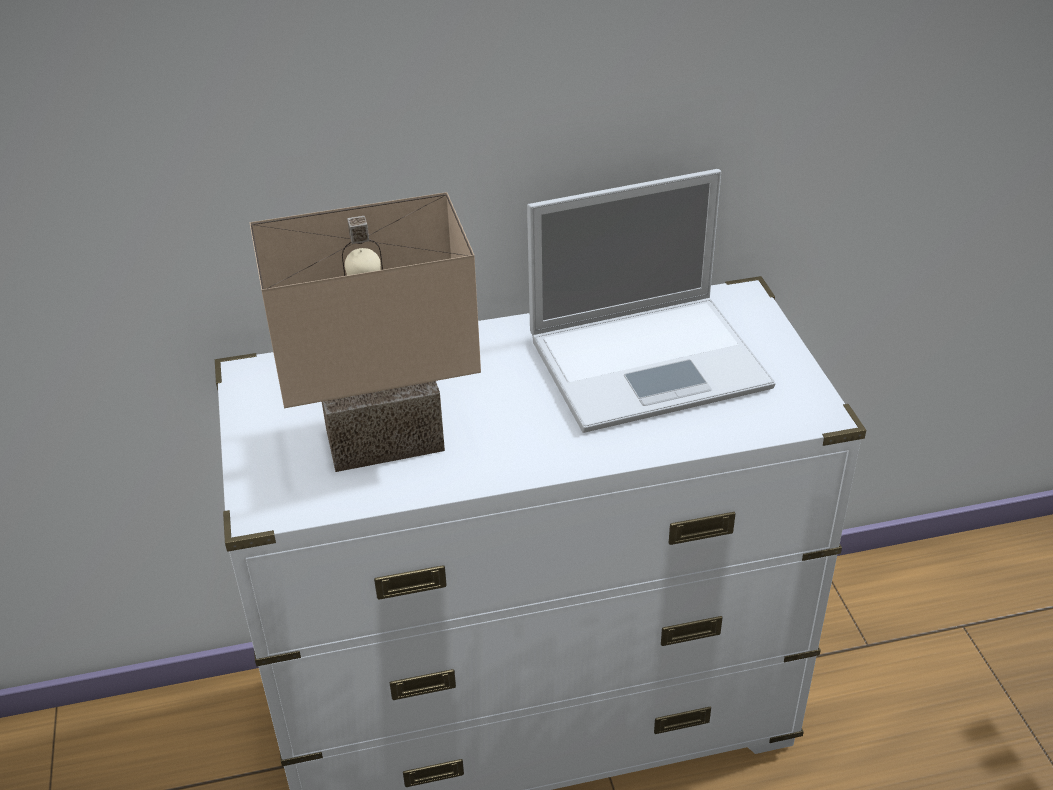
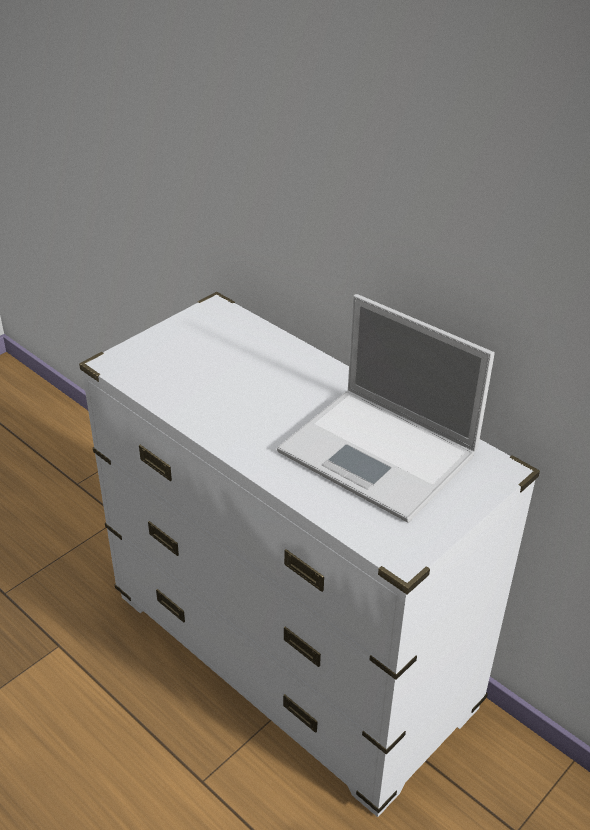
camera: 55 degrees right, 0 degrees up
(383, 444) = (199, 379): beige table lamp -> none

